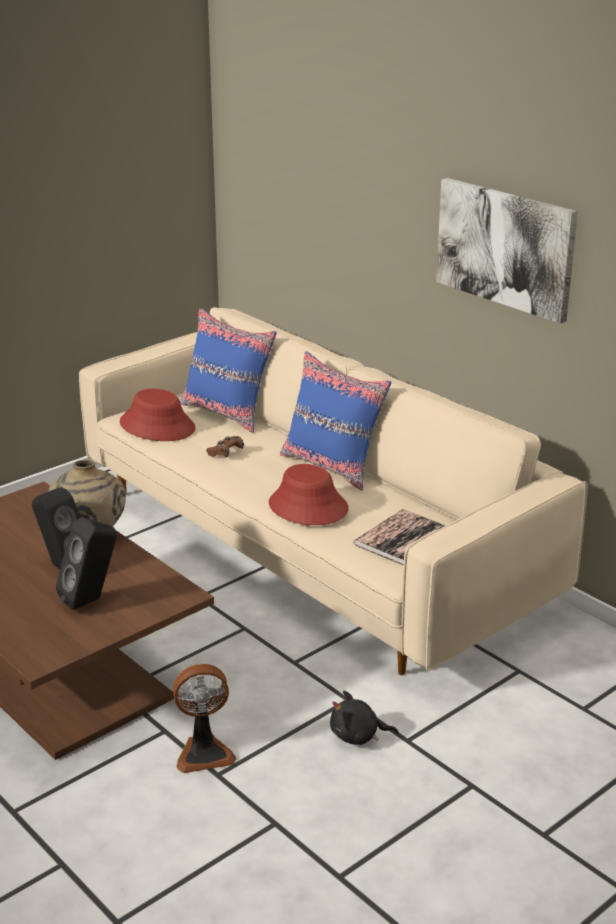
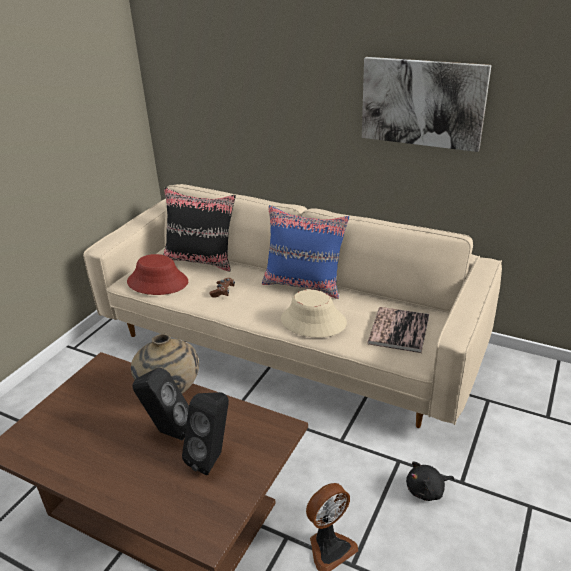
camera: 20 degrees left, 5 degrees up
(227, 413) = (201, 260): blue pillow -> black pillow
(308, 507) = (313, 321): red hat -> beige hat

